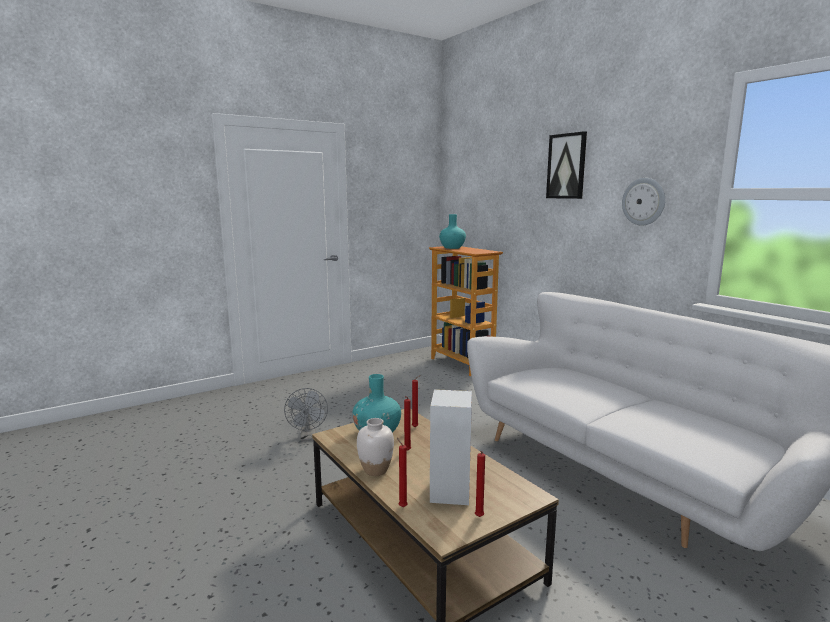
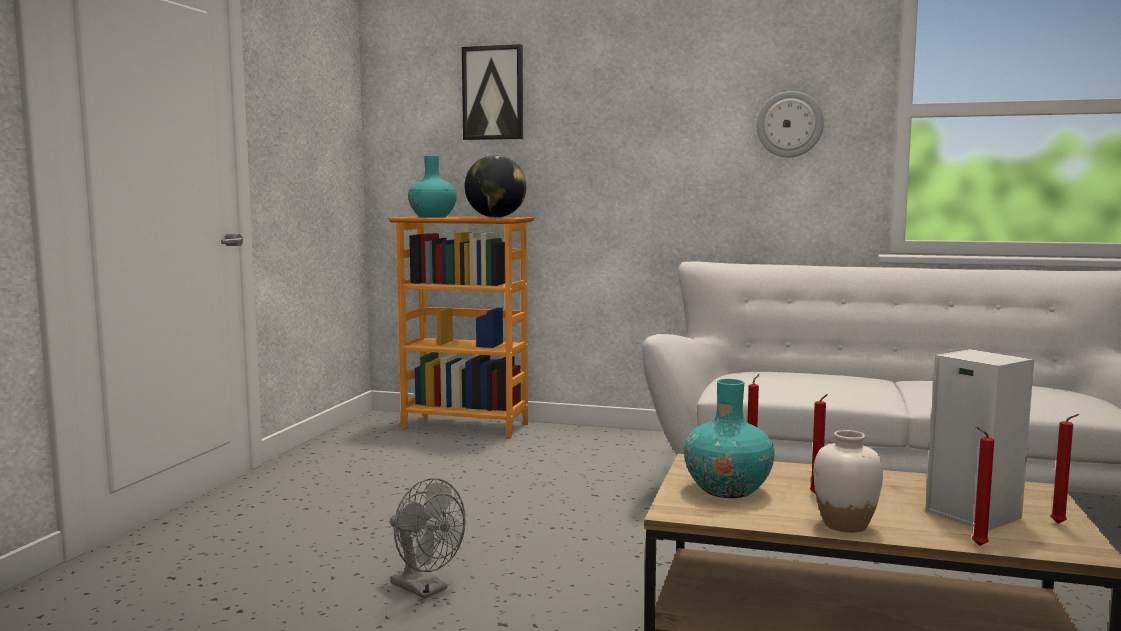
camera: 40 degrees left, 5 degrees down
(477, 251) = (495, 217): none -> globe
(566, 166) = (653, 75): picture -> picture (493, 93)

